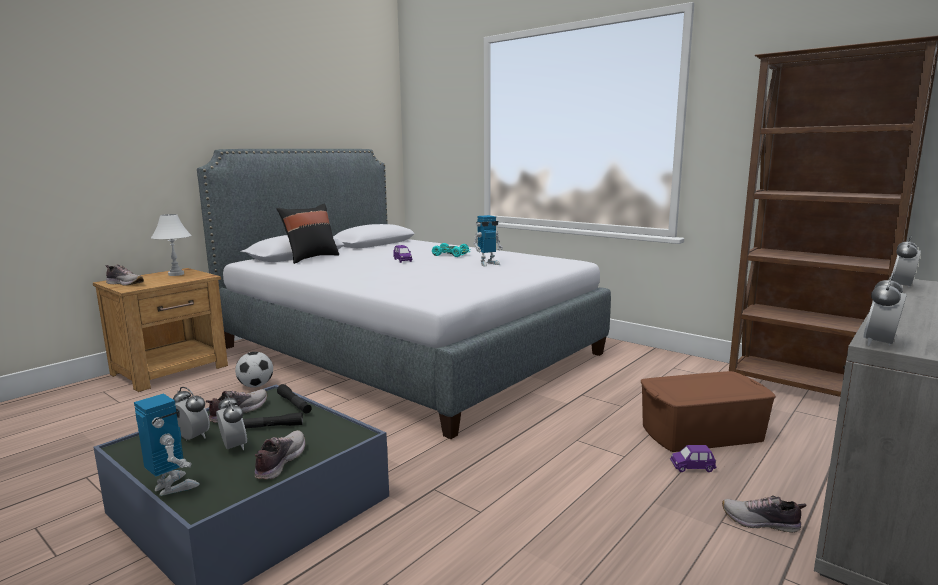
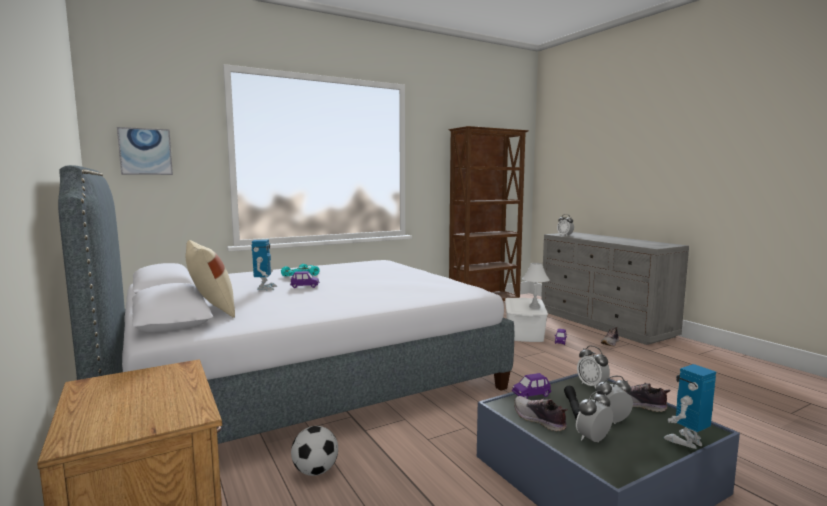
camera: 70 degrees left, 5 degrees down
(125, 284) = (135, 422): shoe -> none
(176, 274) = (121, 386): white table lamp -> white table lamp (534, 307)
(294, 404) = (531, 395): black flashlight -> purple toy car
(311, 258) = (211, 311): black pillow -> beige pillow
(432, 130) = (145, 151): none -> picture
(488, 264) = (360, 273): toy robot -> toy robot (265, 288)
(700, 432) = (523, 332): brown storage box -> white storage box
(880, 343) = (654, 247): alarm clock -> alarm clock (592, 385)

